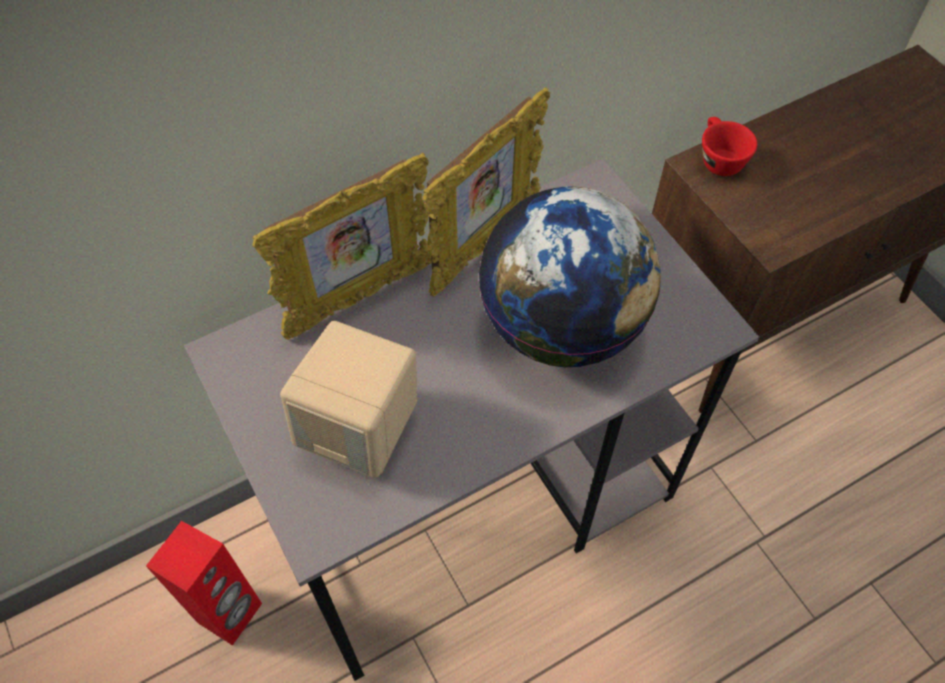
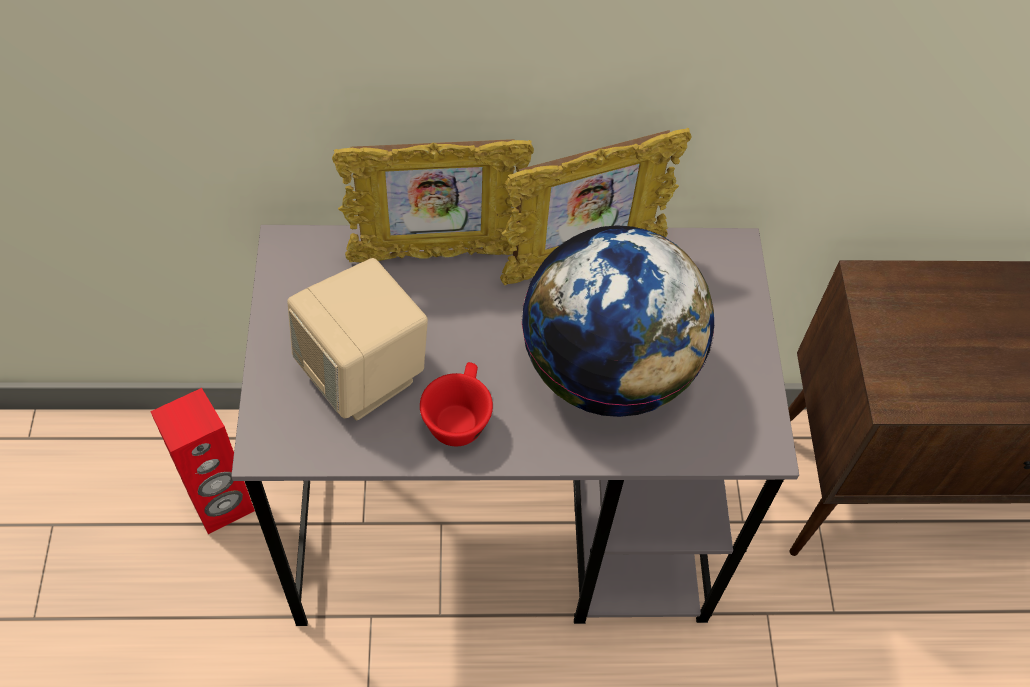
camera: 25 degrees right, 0 degrees up
(718, 158) = (897, 284): red cup -> red cup (458, 416)

